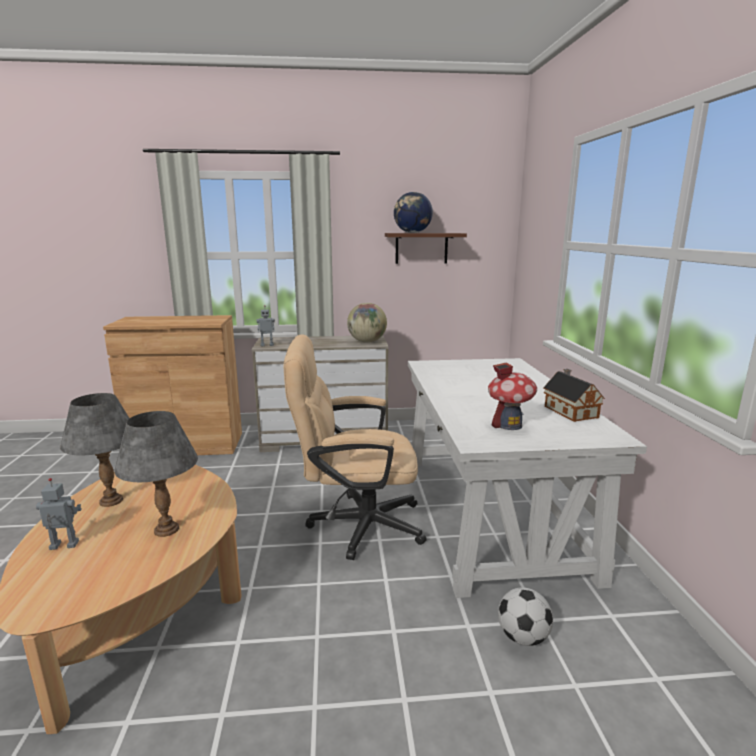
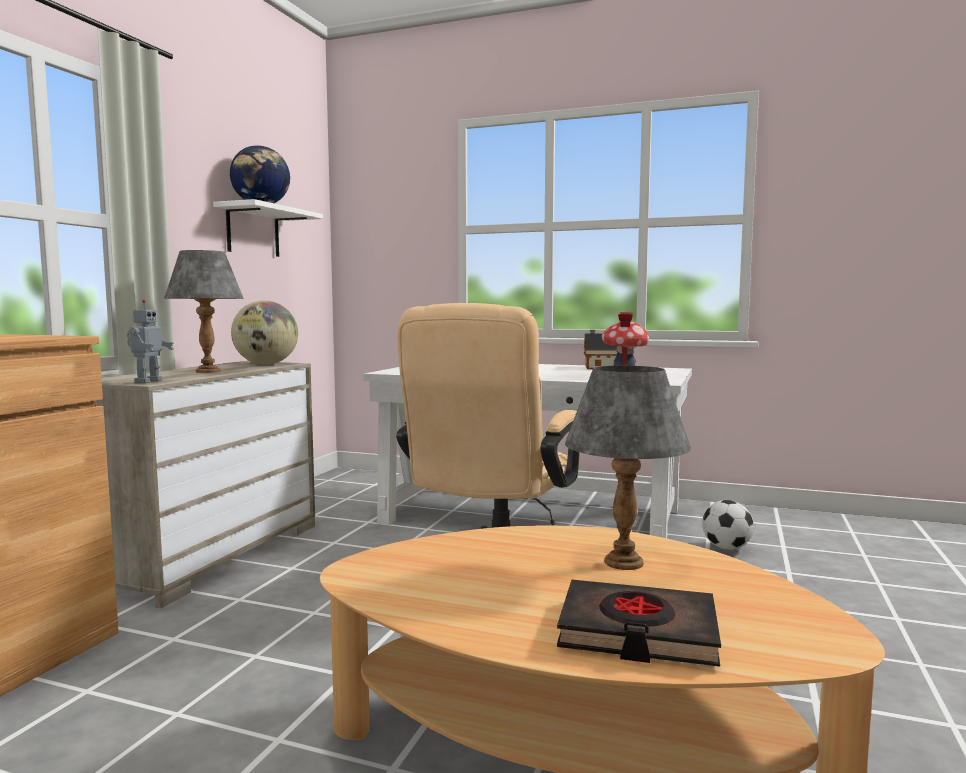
camera: 65 degrees left, 10 degrees down
(63, 546) = (637, 632): toy robot -> black book
(111, 500) = (485, 598): grey table lamp -> grey table lamp (208, 371)
(421, 248) = (253, 231): brown shelf -> white shelf

